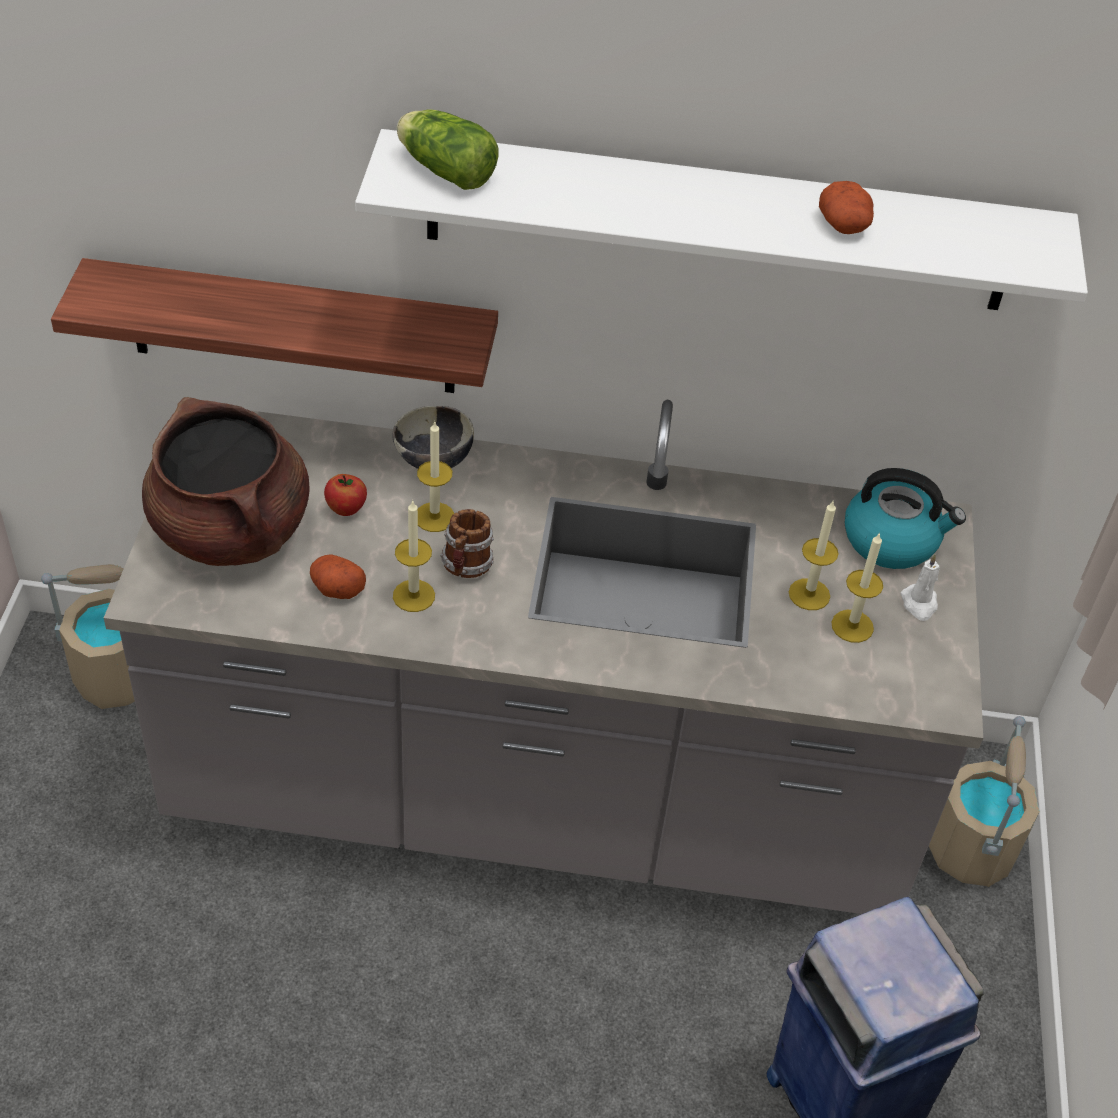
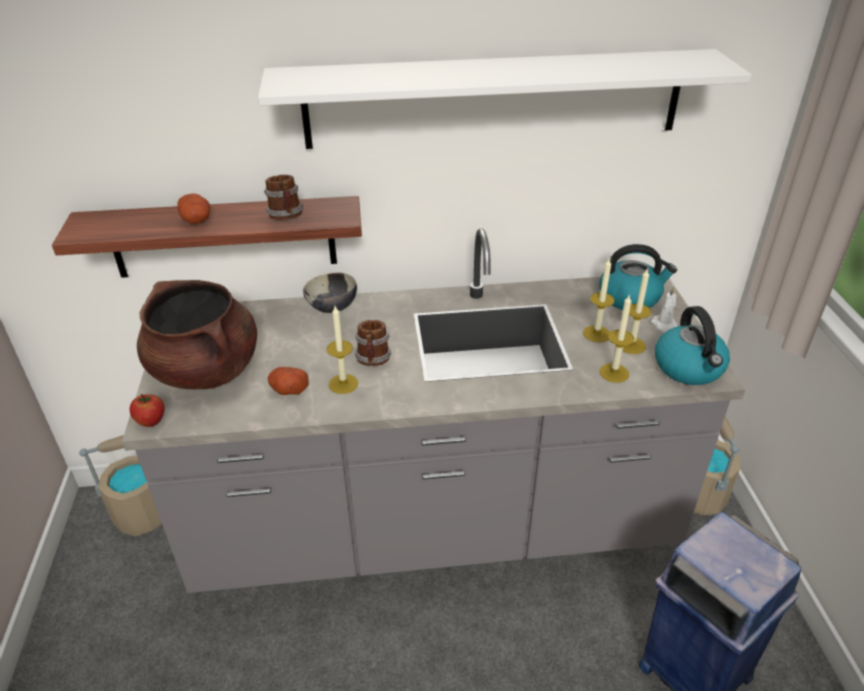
camera: 10 degrees left, 10 degrees down
(346, 509) = (282, 344): apple -> apple (151, 421)
(382, 334) = (286, 217): none -> mug
(434, 517) = (343, 337): candle -> candle (614, 373)
(444, 169) = (314, 77): lettuce -> none
(844, 225) = (584, 67): potato -> potato (197, 220)
(919, 684) = (689, 368): none -> kettle

